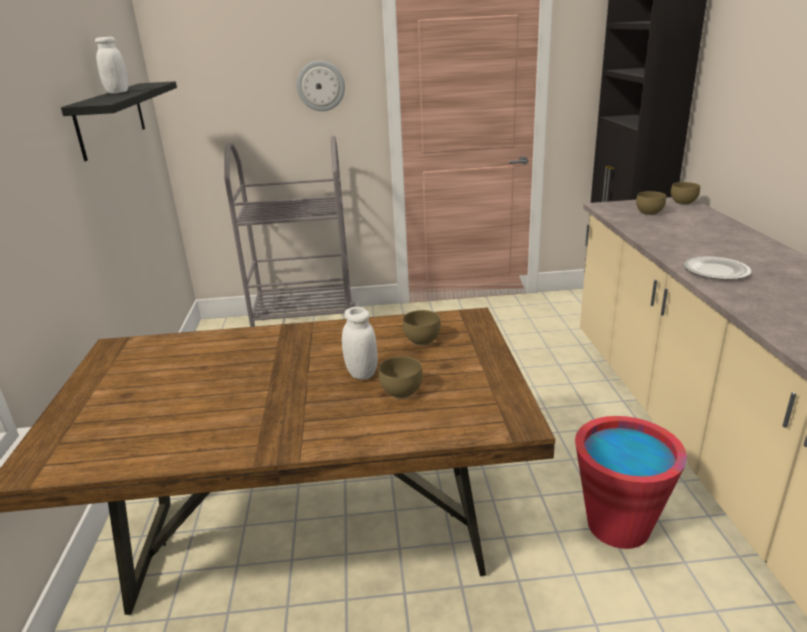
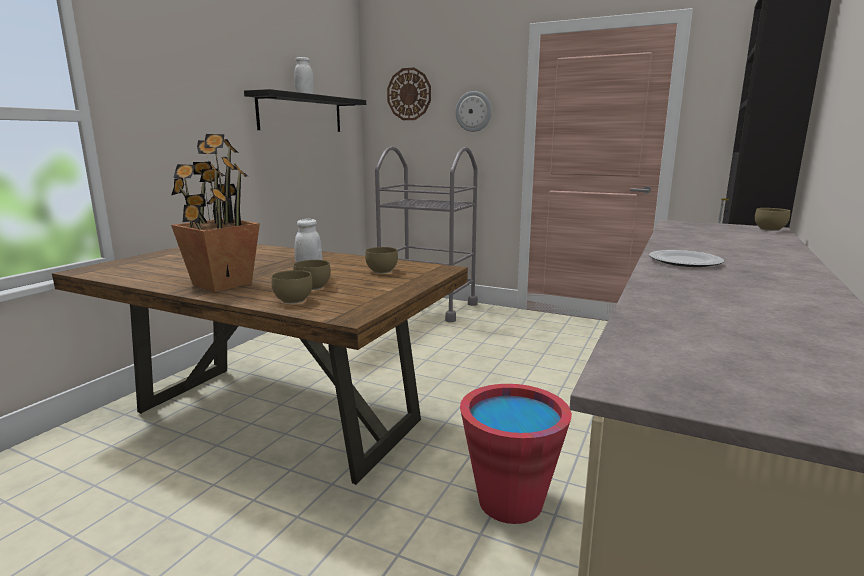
camera: 30 degrees right, 10 degrees down
(225, 66) = (409, 94): none -> wall clock
(287, 424) = (221, 284): none -> potted plant
(649, 213) = (711, 230): brown bowl -> brown bowl (292, 301)

